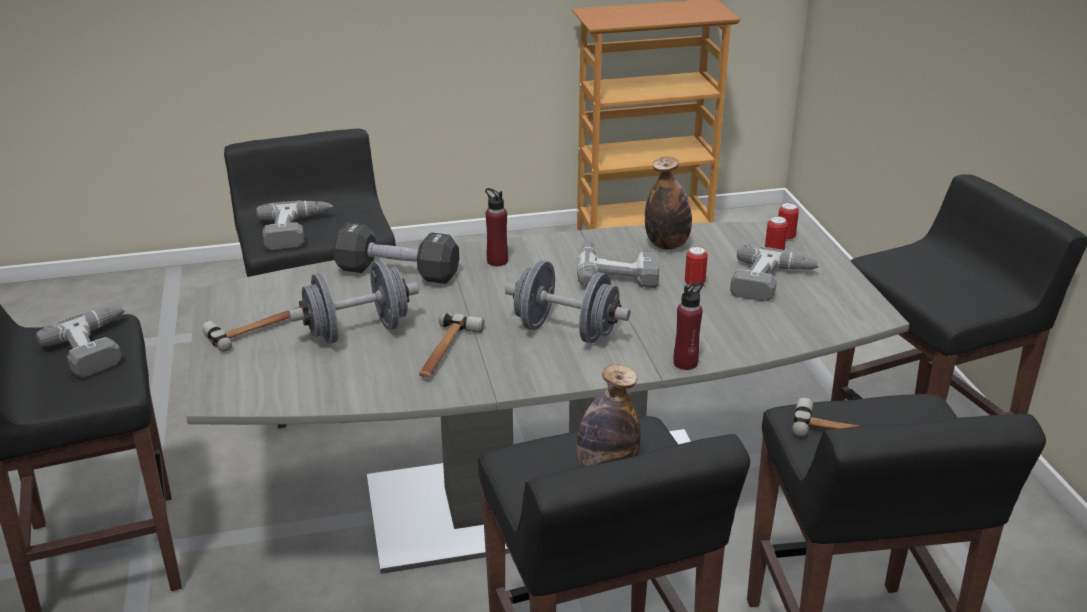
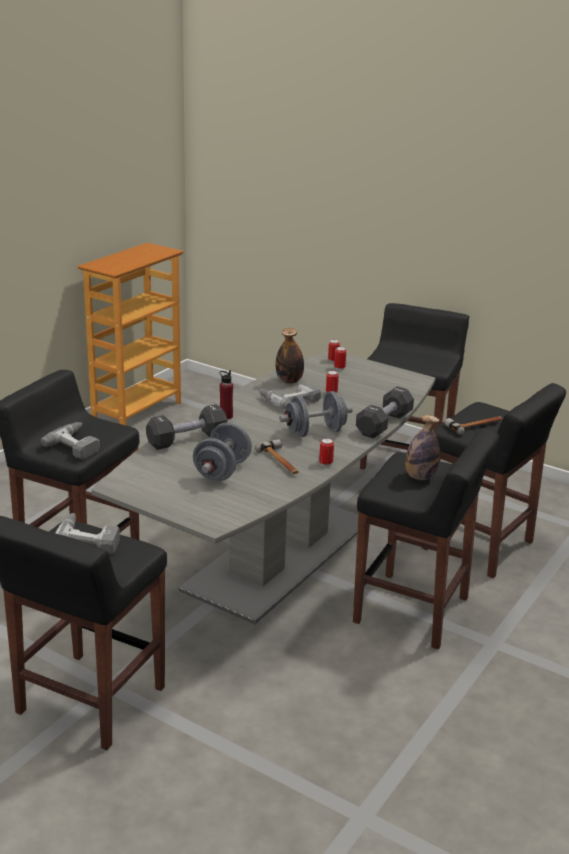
camera: 45 degrees left, 5 degrees down
(261, 328) = (171, 490): hammer -> none
(495, 383) = (326, 463): none -> can
(685, 363) = (384, 424): red bottle -> black dumbbell
(772, 282) = (360, 381): power drill -> none

